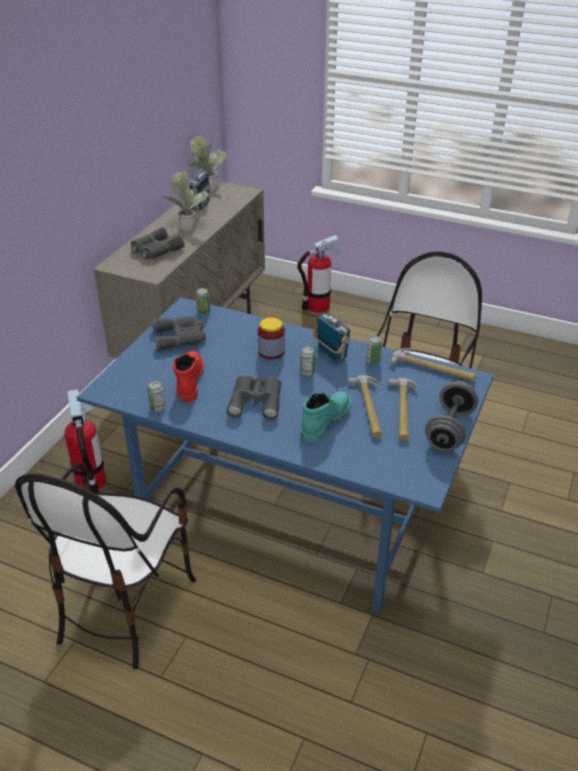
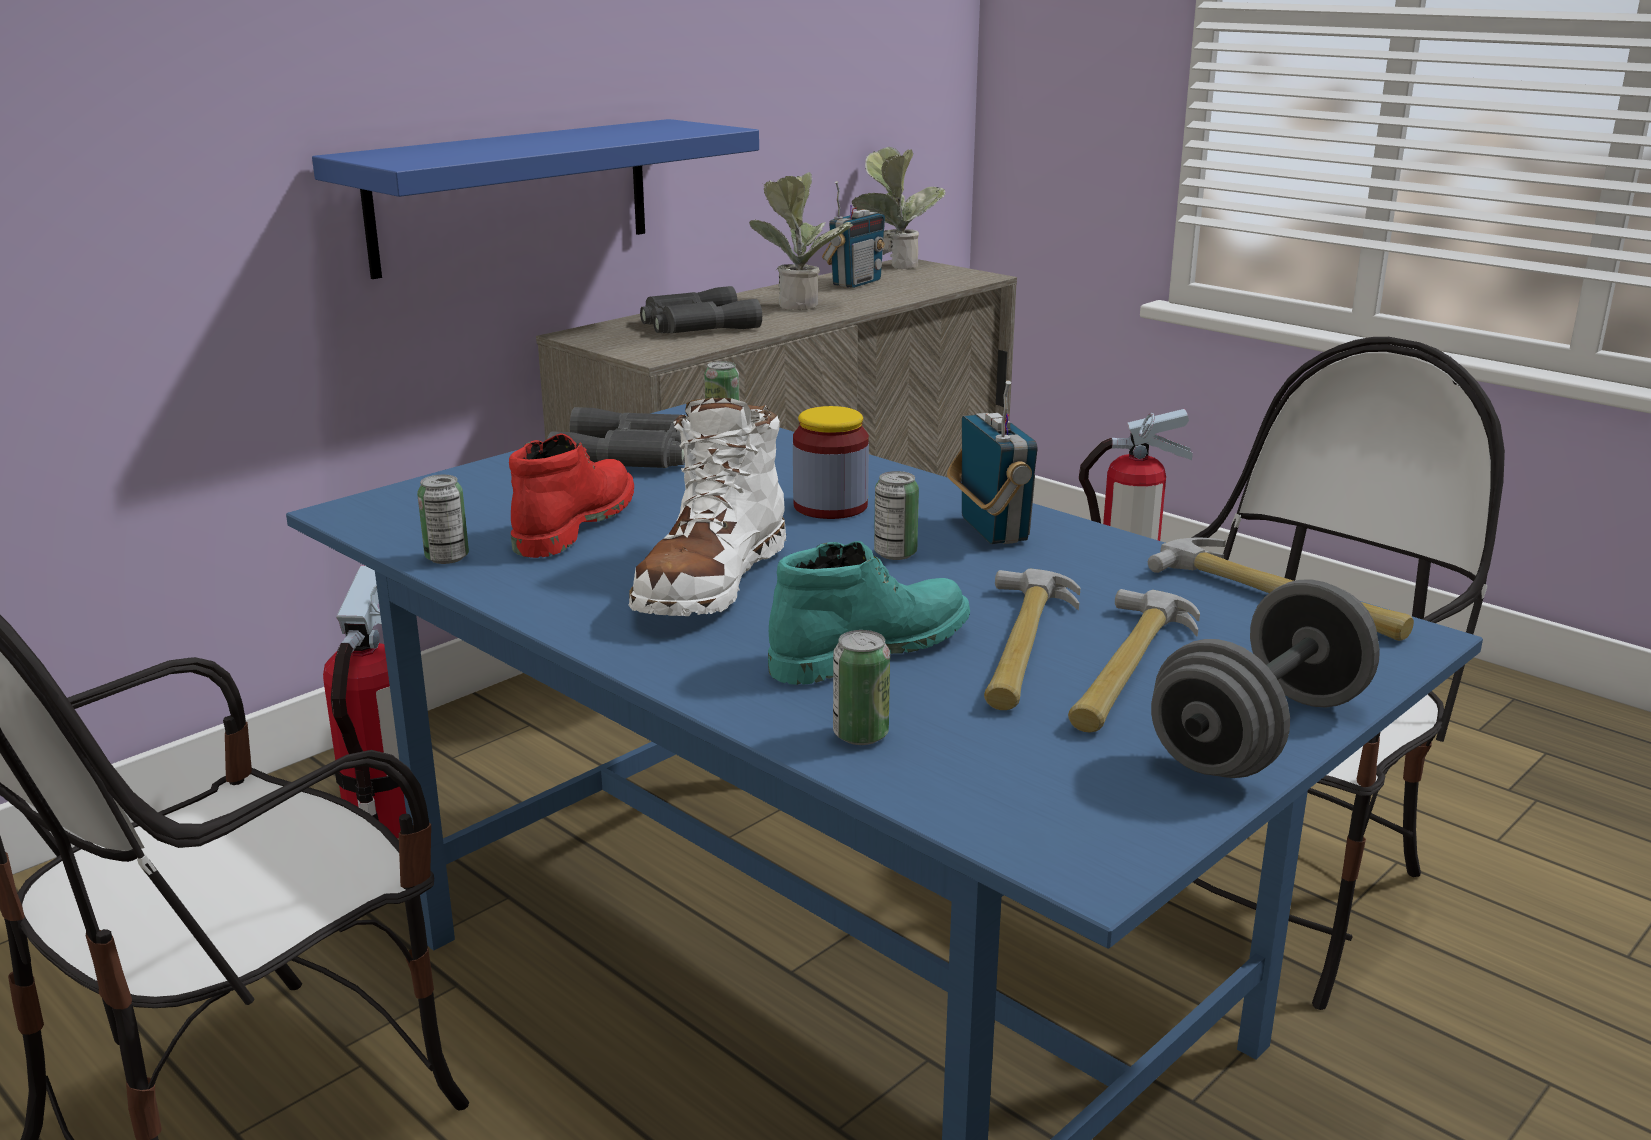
camera: 20 degrees right, 15 degrees down
(76, 214) = (512, 195): none -> blue shelf
(256, 400) = (711, 582): grey binoculars -> white boot
(373, 361) = (1102, 559): can -> can (860, 734)

